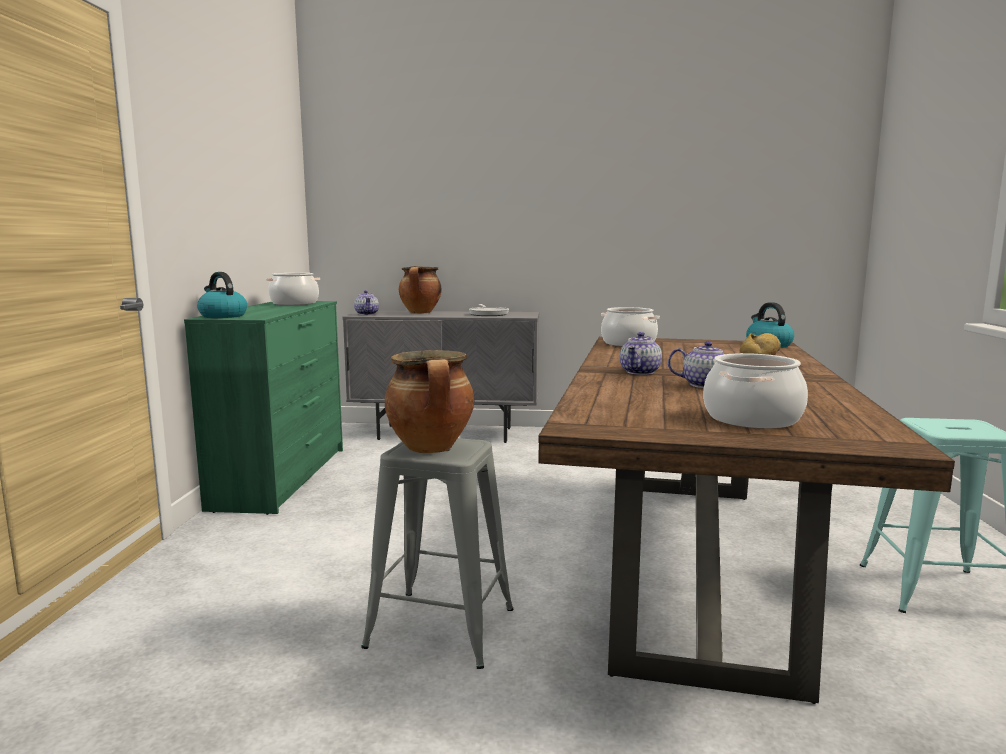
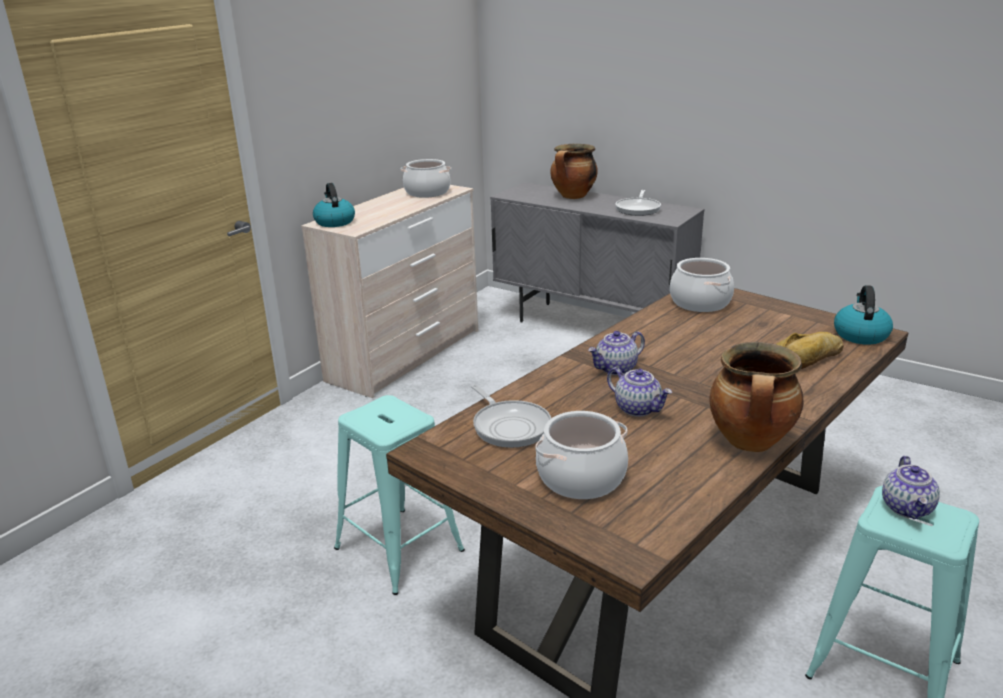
camera: 30 degrees right, 15 degrees up
(283, 478) = (406, 356): green dresser -> beige dresser
(367, 314) = (518, 193): teapot -> teapot (907, 508)
(432, 448) = (380, 417): cooking pot -> cooking pot (751, 443)
(441, 627) = (399, 549): grey stool -> turquoise stool
(623, 405) = (509, 426): none -> frying pan

